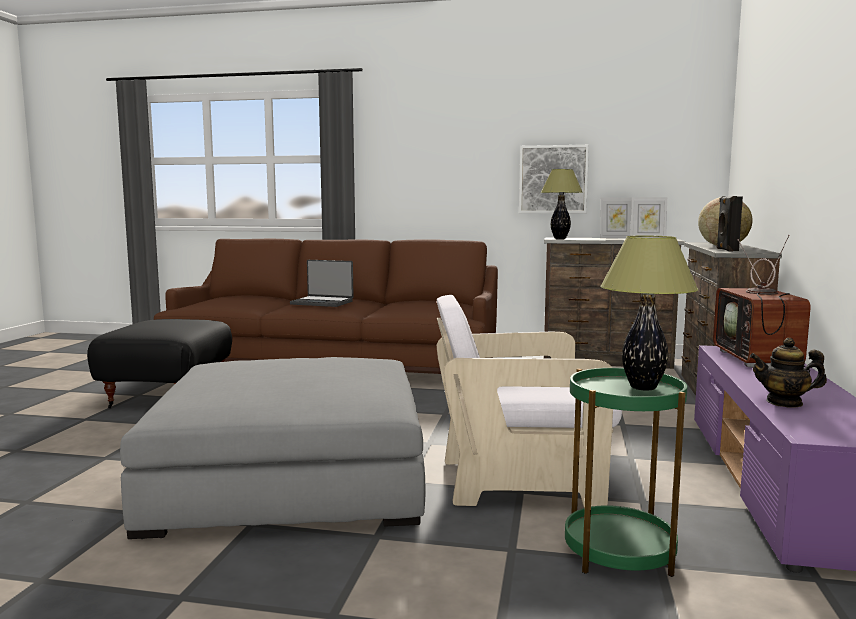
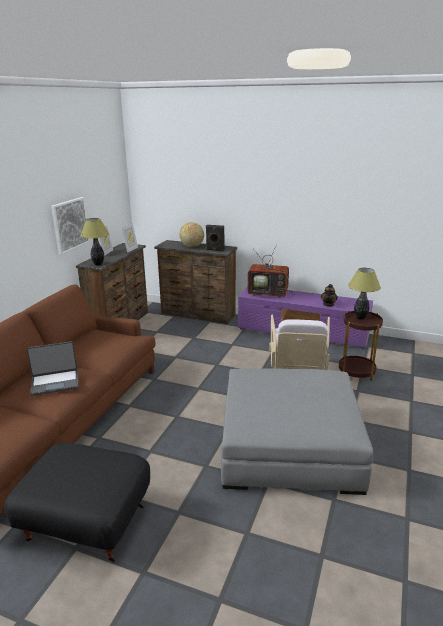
camera: 80 degrees left, 15 degrees up
(322, 302) = (55, 382): laptop -> laptop turned 45 degrees clockwise
(619, 552) = (356, 371): green side table -> brown side table

